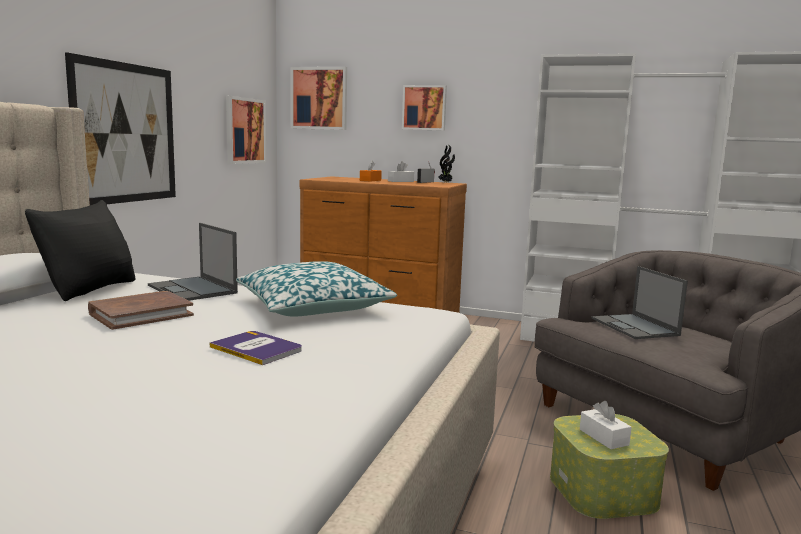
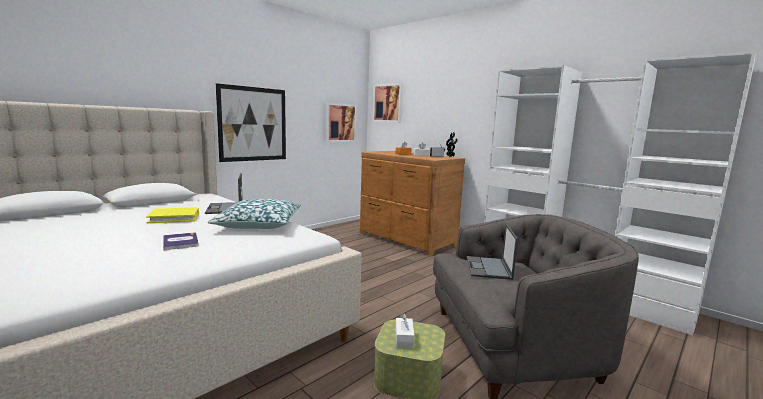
camera: 25 degrees right, 0 degrees up
(90, 289) = (183, 203): black pillow -> none
(141, 314) = (174, 218): brown book -> yellow book
(424, 108) = (443, 108): picture -> none

